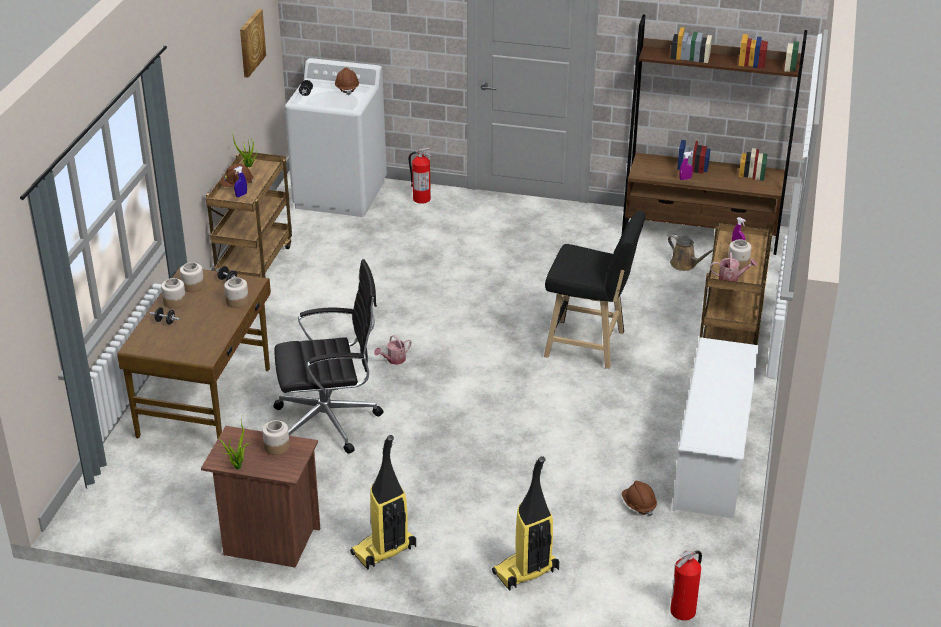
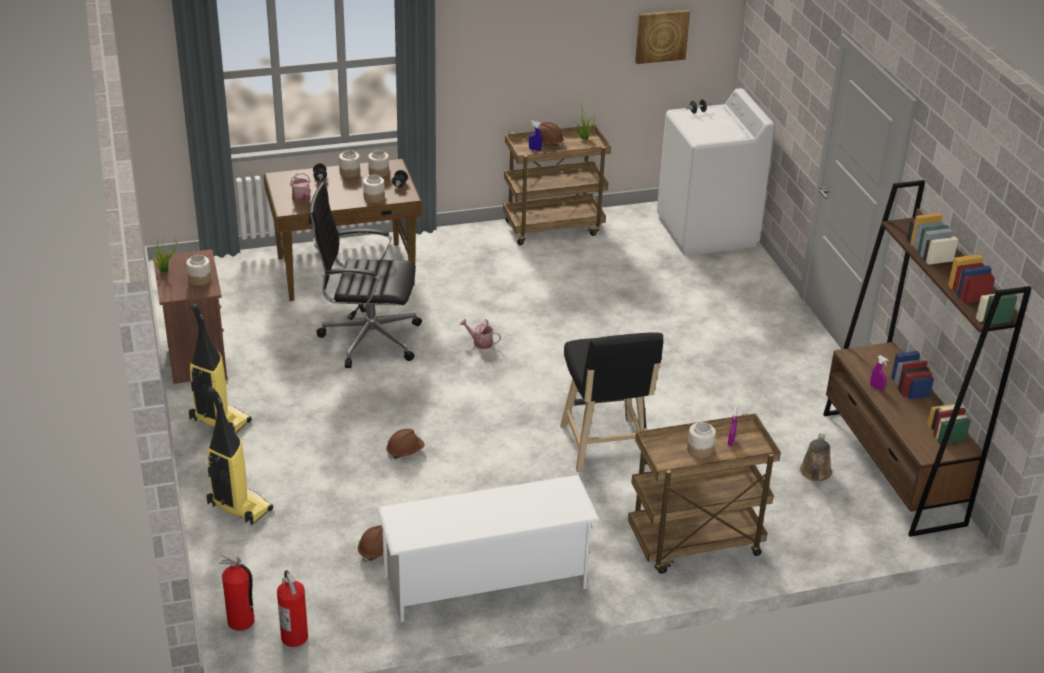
camera: 60 degrees right, 0 degrees up
(330, 421) = (367, 338): black office chair -> black office chair turned 135 degrees clockwise
(347, 89) = (730, 127): brown hard hat -> brown hard hat (405, 452)
(421, 199) = (749, 275): fire extinguisher -> fire extinguisher (295, 637)
(731, 278) = (664, 452): watering can -> watering can (302, 199)

